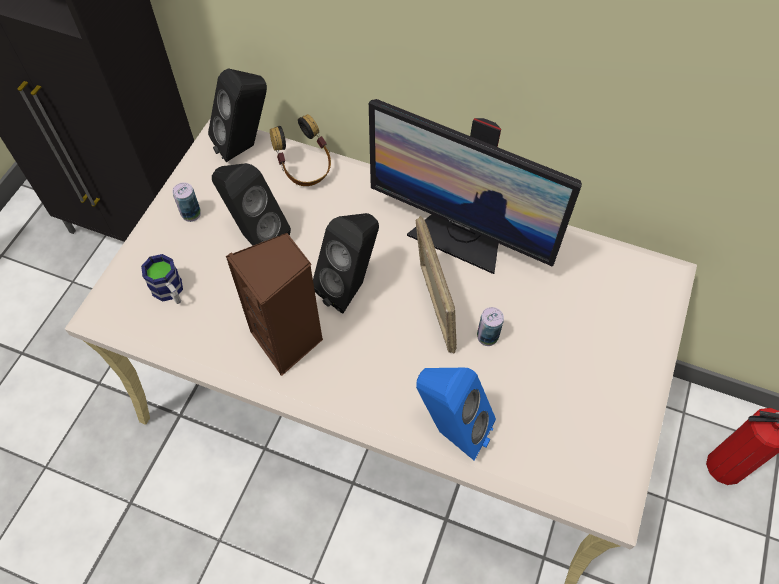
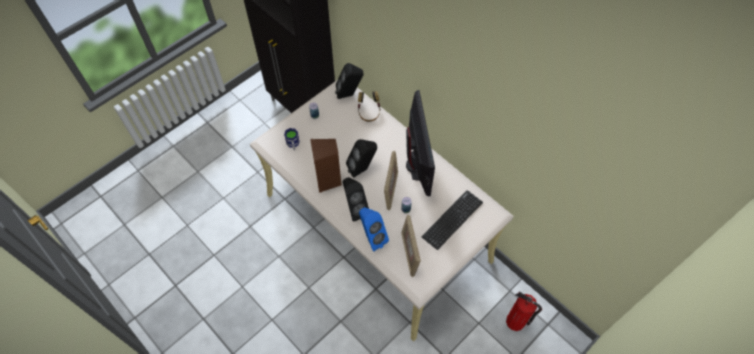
camera: 25 degrees right, 0 degrees up
(255, 237) = (335, 135): black speaker -> black speaker (354, 209)
(460, 236) = (417, 165): monitor -> monitor turned 150 degrees counterclockwise
(549, 431) = (409, 254): none -> picture frame
(592, 319) = (452, 219): none -> keyboard

